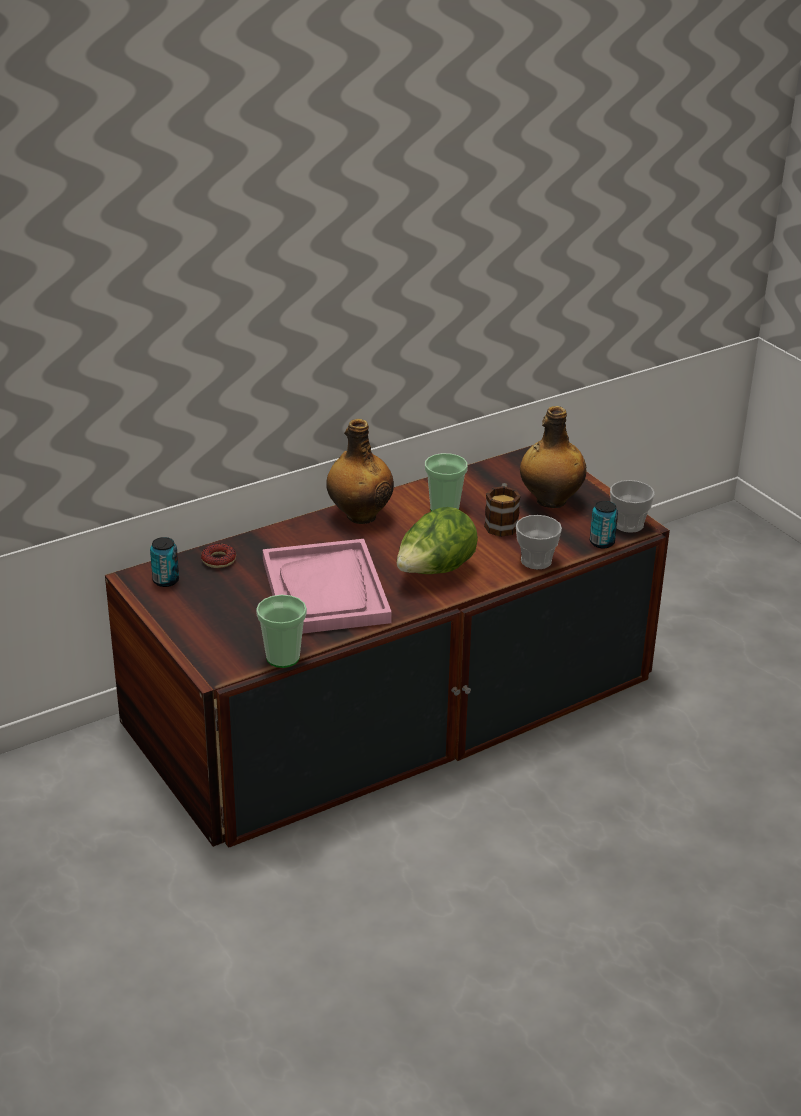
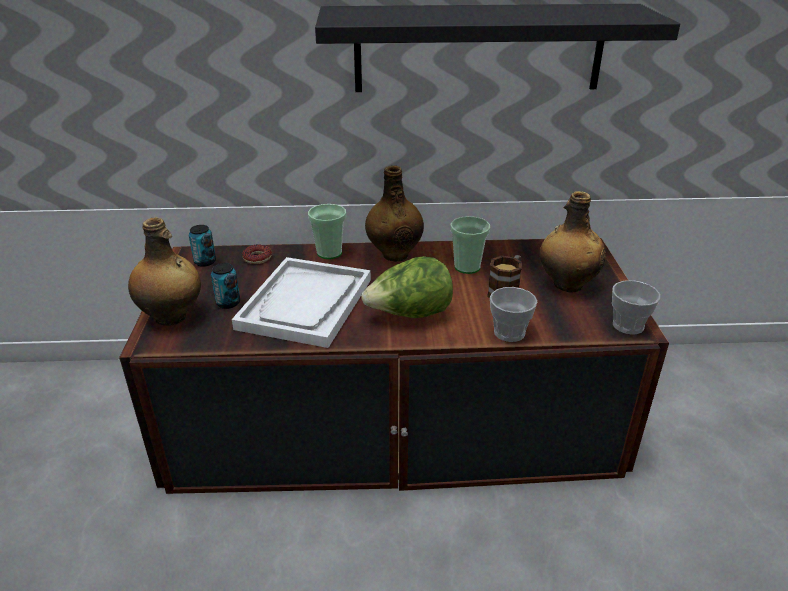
camera: 30 degrees right, 0 degrees up
(206, 643) = (172, 317): none -> bottle
(283, 658) = (211, 348): cup -> cup (329, 253)
(325, 591) = (306, 304): pink tray -> white tray
(416, 280) = (479, 48): none -> black shelf
(602, 542) = (588, 334): can -> can (228, 303)

